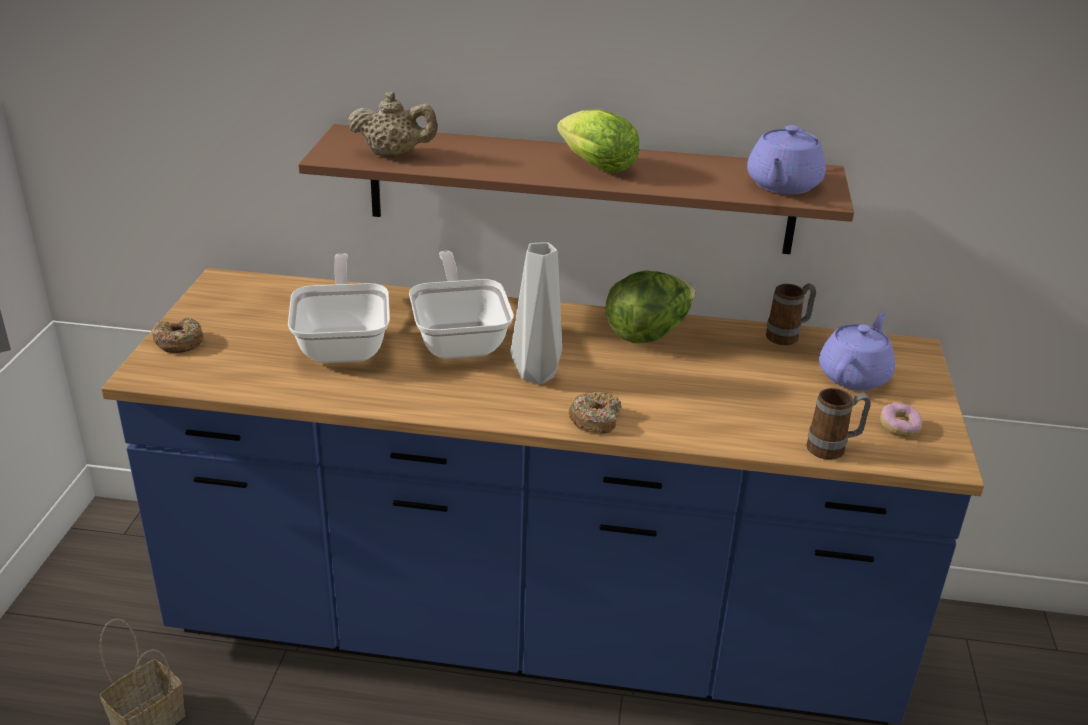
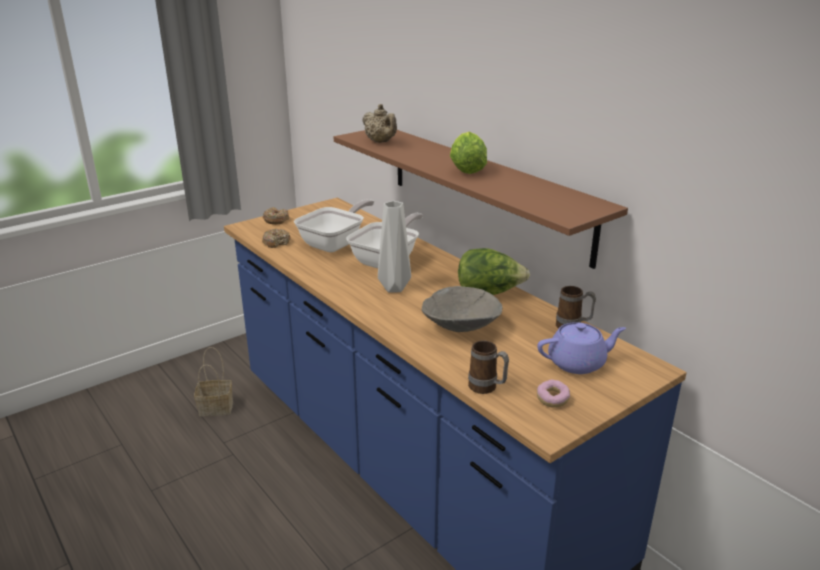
camera: 45 degrees right, 5 degrees down
(595, 419) = (385, 317): donut -> donut (276, 242)
(692, 390) = (460, 327): none -> grey bowl
(782, 185) = (556, 204): purple teapot -> none

